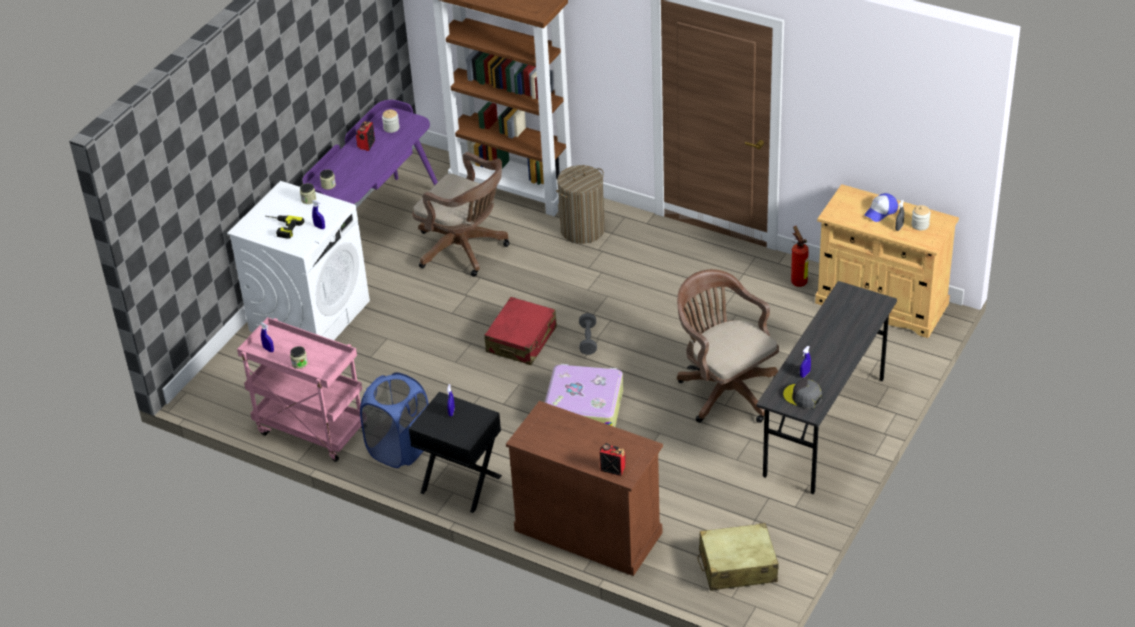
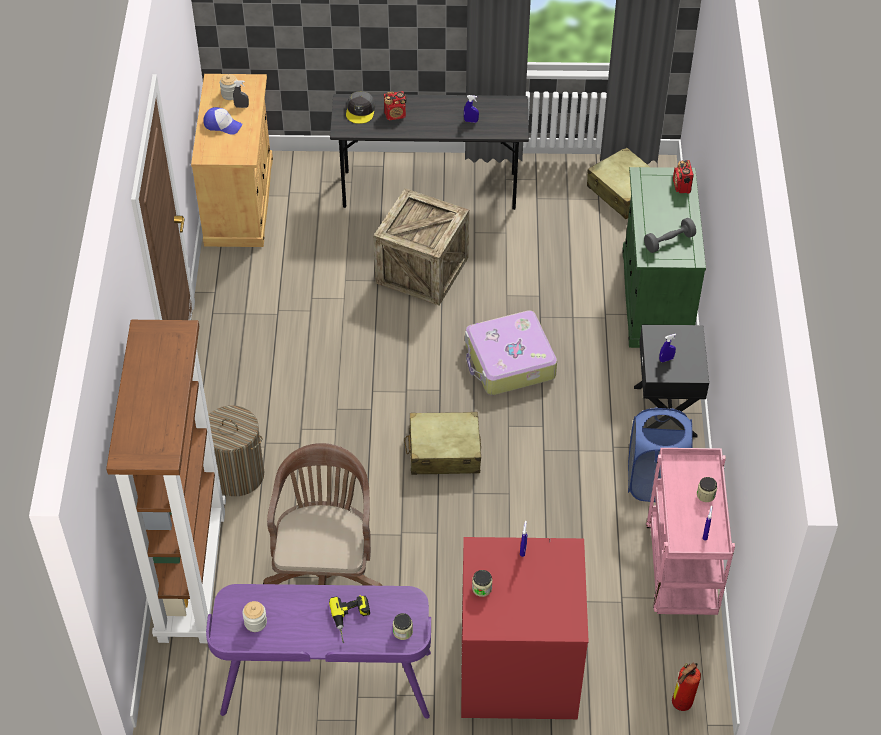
camera: 120 degrees left, 10 degrees up
(281, 228) = (547, 589): power drill -> power drill (352, 620)
(310, 315) = (517, 669): white washing machine -> red washing machine
(366, 145) = (303, 632): radio -> radio (395, 115)
(521, 340) = (444, 451): red suitcase -> beige suitcase
(588, 340) = (412, 397): grey dumbbell -> grey dumbbell (669, 242)
(588, 531) = (655, 298): brown cabinet -> green cabinet
(724, 389) = (422, 270): brown office chair -> crate
(798, 281) = (235, 269): fire extinguisher -> fire extinguisher (679, 705)
(802, 396) = (500, 114): grey cap -> grey cap (360, 110)

